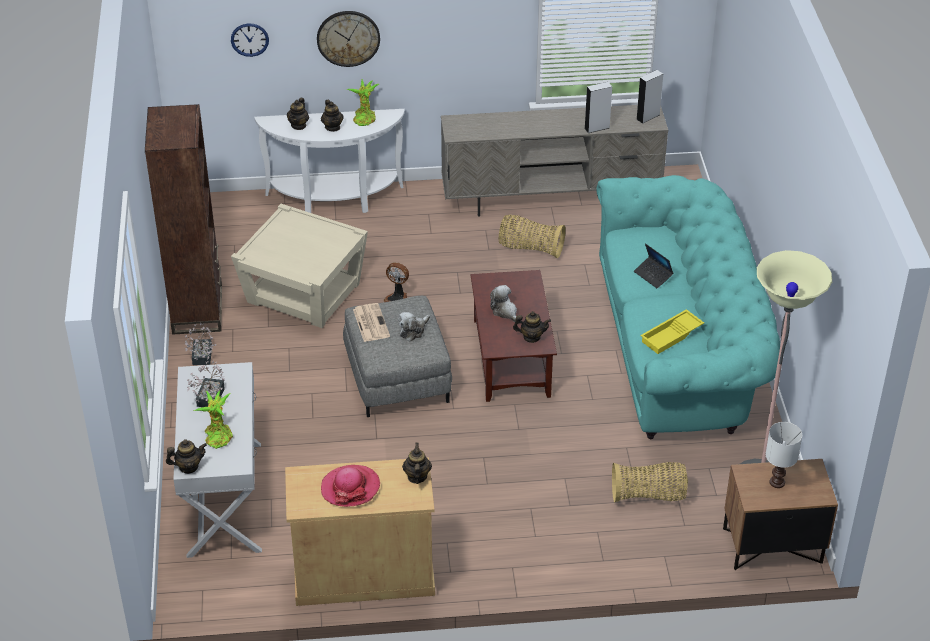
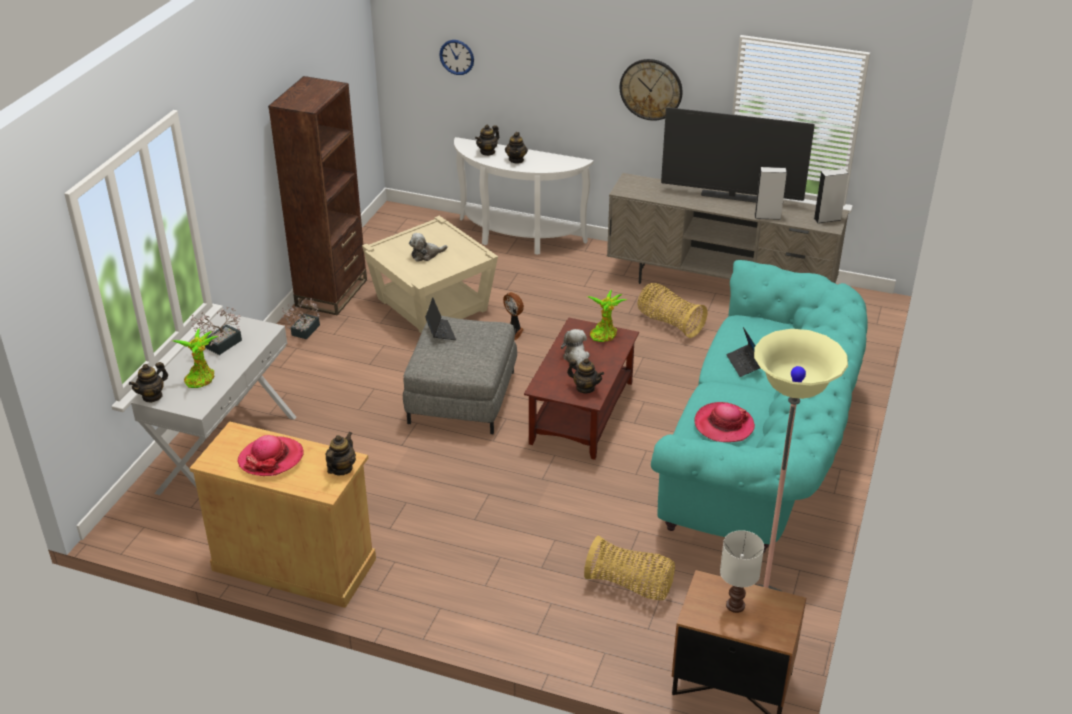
camera: 25 degrees right, 5 degrees down
(188, 467) = (152, 396): teapot -> teapot turned 120 degrees clockwise
(348, 38) = (547, 74): wall clock -> wall clock (651, 89)
(364, 118) = (550, 159): potted plant -> potted plant (604, 333)
(370, 322) = (440, 332): newspaper -> laptop
(413, 330) = (474, 350): plush toy -> plush toy (426, 255)
(553, 116) = (731, 197): none -> television
(672, 336) = (724, 425): yellow tray -> hat

